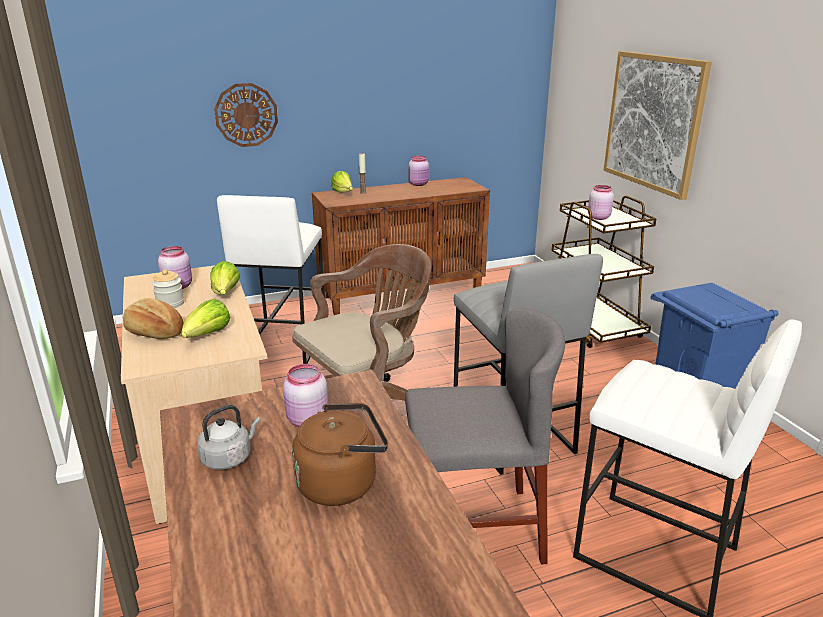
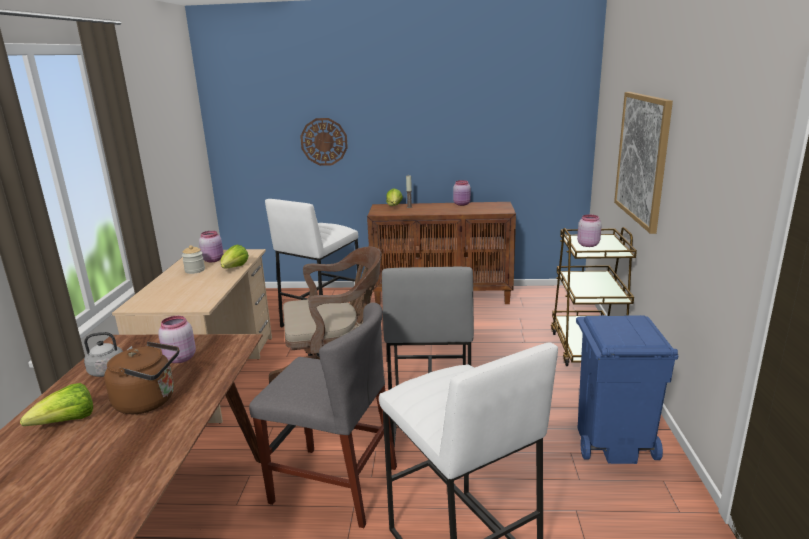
camera: 25 degrees right, 5 degrees down
(154, 332) = (164, 287): bread -> none
(207, 335) = (190, 294): lettuce -> lettuce (67, 422)

